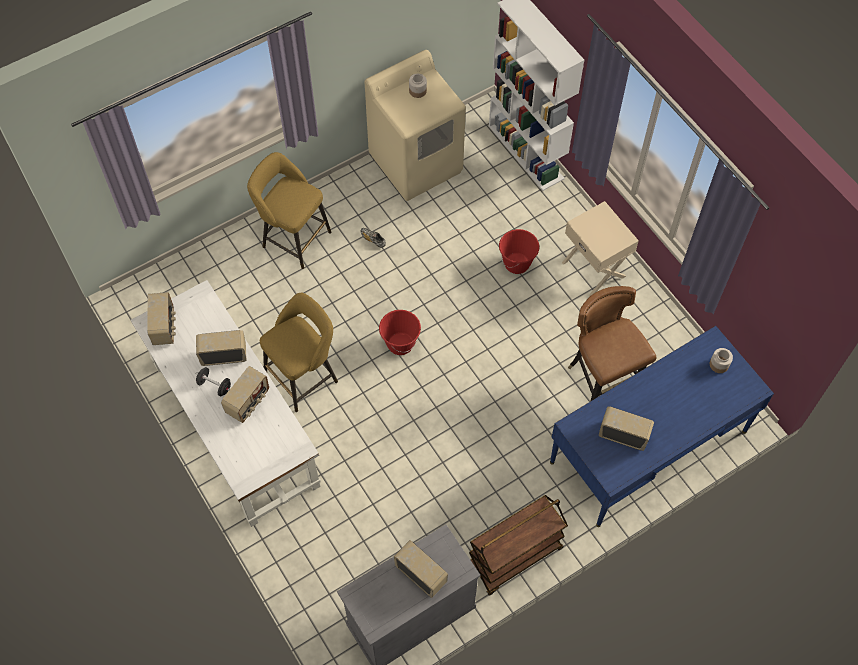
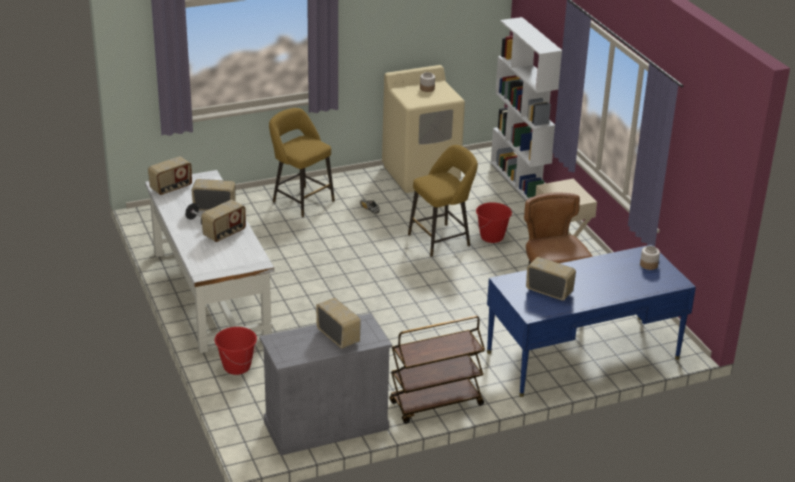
camera: 10 degrees right, 30 degrees down
(164, 327) = (171, 188): radio -> radio turned 45 degrees clockwise
(304, 376) = (281, 274): yellow stool -> yellow stool (442, 239)
(400, 344) = (373, 268): red bucket -> red bucket (236, 367)

